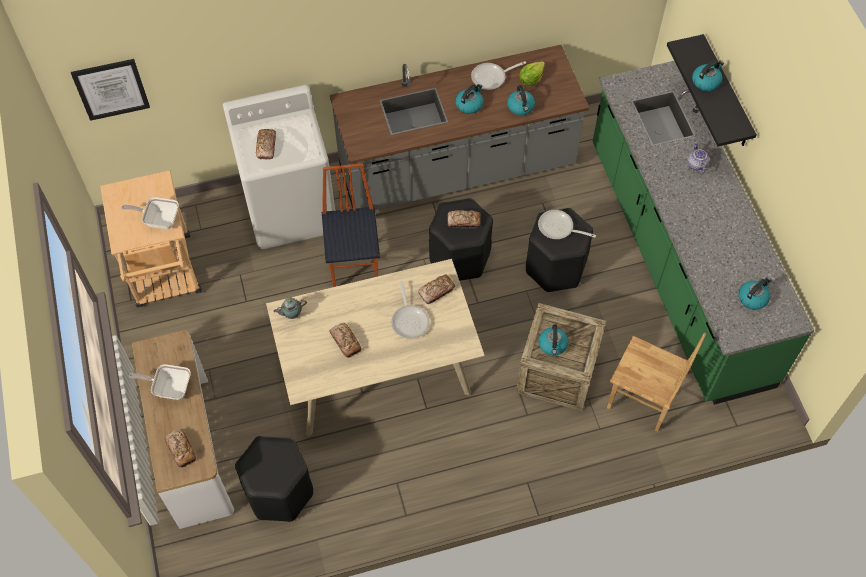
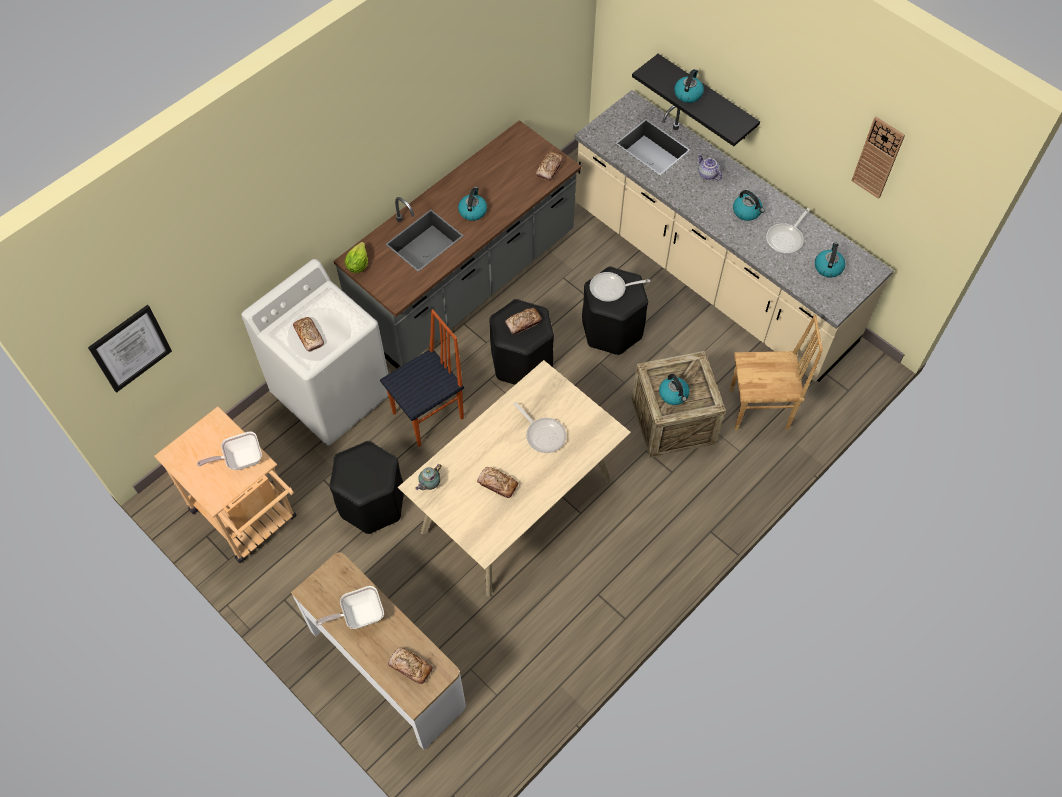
camera: 30 degrees left, 0 degrees up
(279, 492) = (496, 662): black stool -> black stool (372, 503)
(355, 265) = (429, 416): chair -> chair turned 90 degrees clockwise
(436, 291) = (550, 396): bread -> bread (550, 168)
(491, 78) = (476, 177): frying pan -> frying pan (786, 238)
(520, 107) = (521, 192): kettle -> kettle (747, 212)
(531, 79) = (513, 163): lettuce -> lettuce (358, 264)
(676, 262) = (710, 275): green counter -> beige counter
(828, 213) = (878, 157): none -> wall clock

